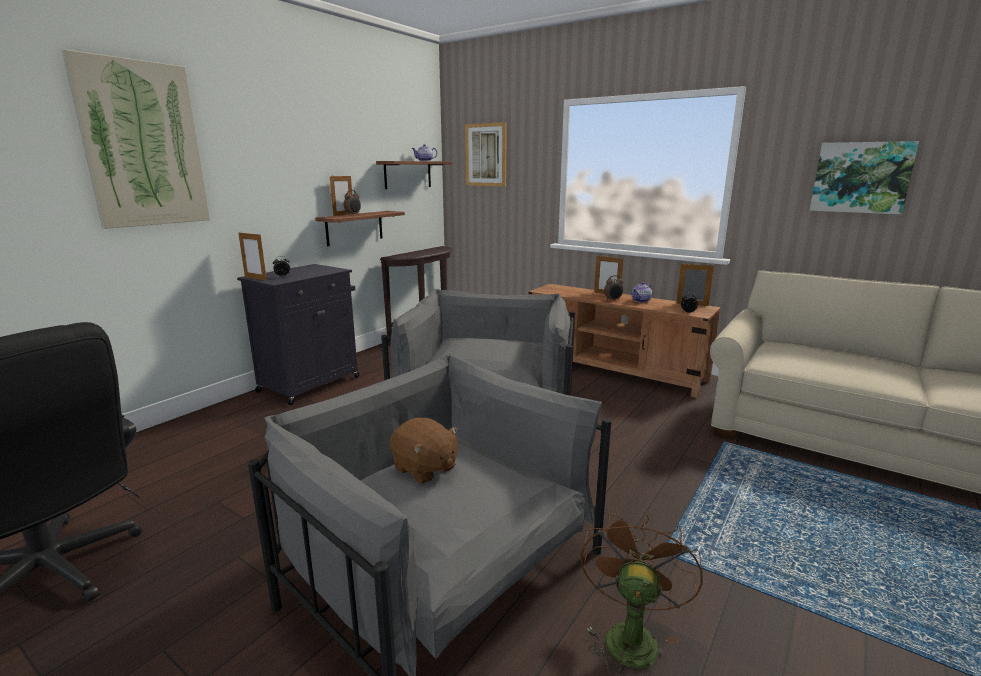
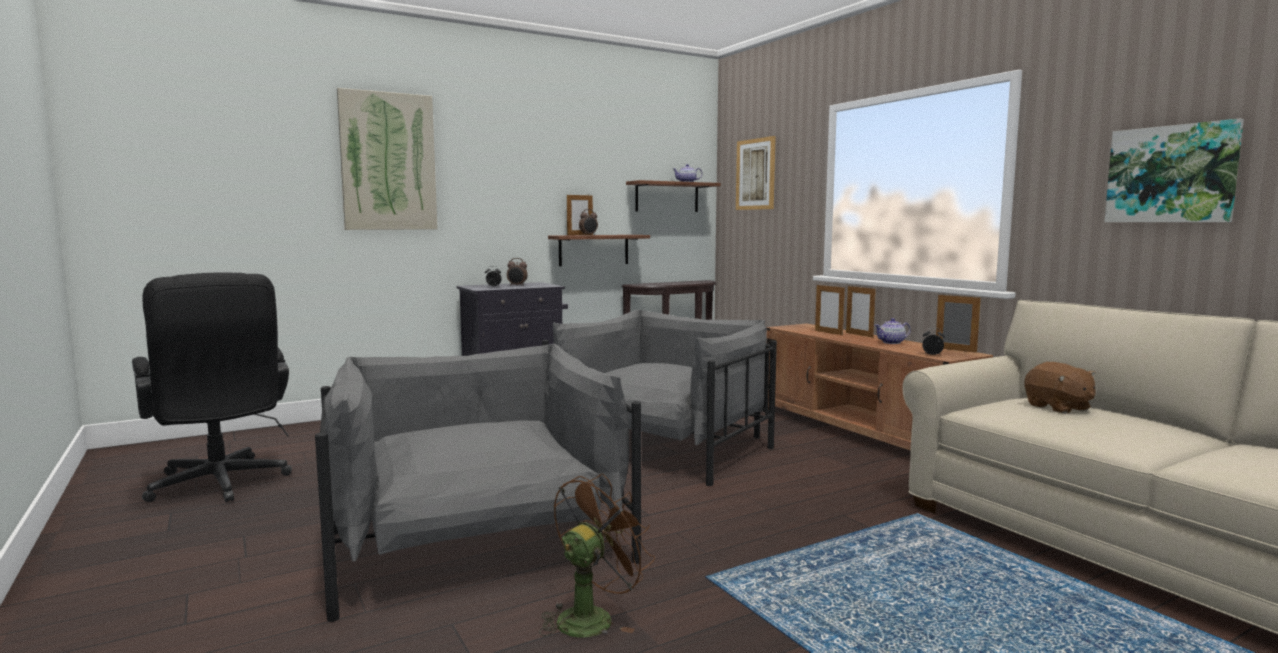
camera: 25 degrees right, 10 degrees down
(255, 278) = (469, 286): picture frame -> picture frame (828, 333)
(424, 469) = (467, 428): brown plush toy -> brown plush toy (1058, 407)
(613, 300) = (855, 339): alarm clock -> alarm clock (517, 285)

